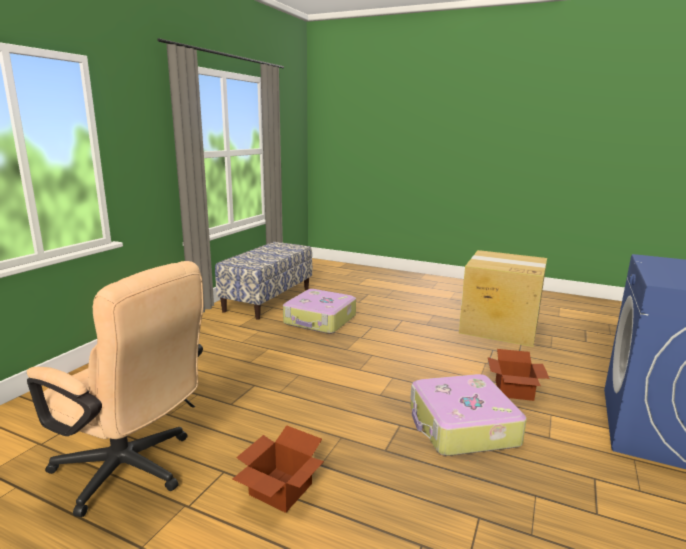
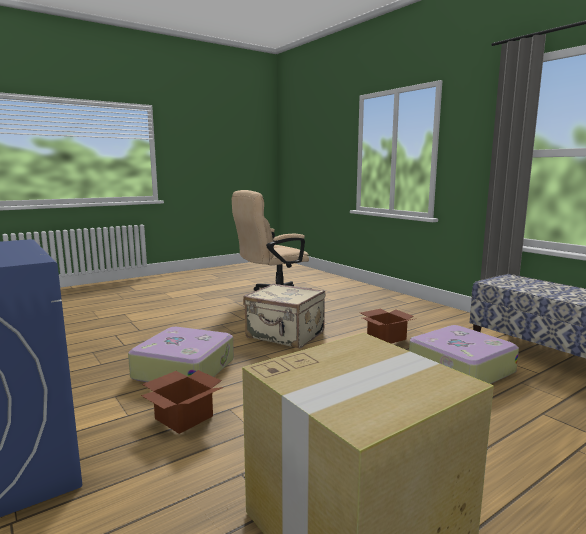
camera: 120 degrees right, 5 degrees down
(279, 490) = (218, 314): cardboard box -> cardboard box (386, 337)
(318, 400) = (285, 335): none -> beige suitcase

